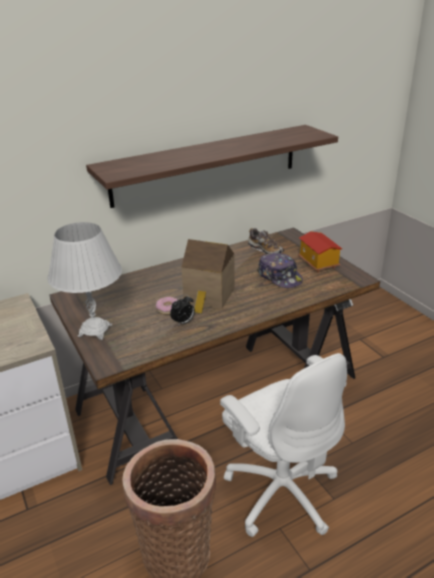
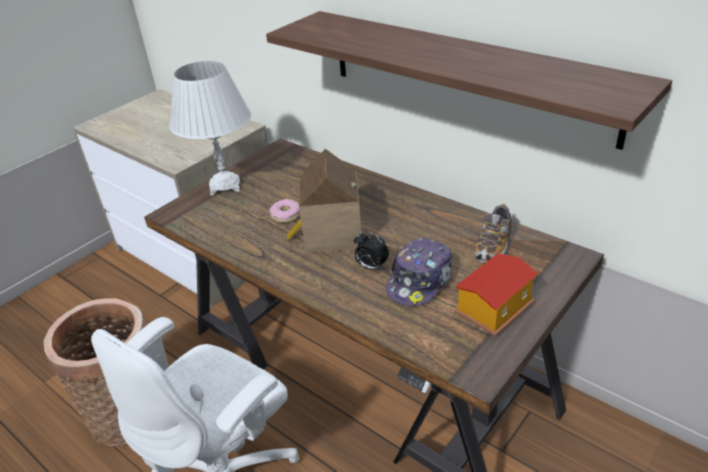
camera: 70 degrees right, 5 degrees up
(183, 322) = (262, 234): alarm clock -> alarm clock (371, 267)

